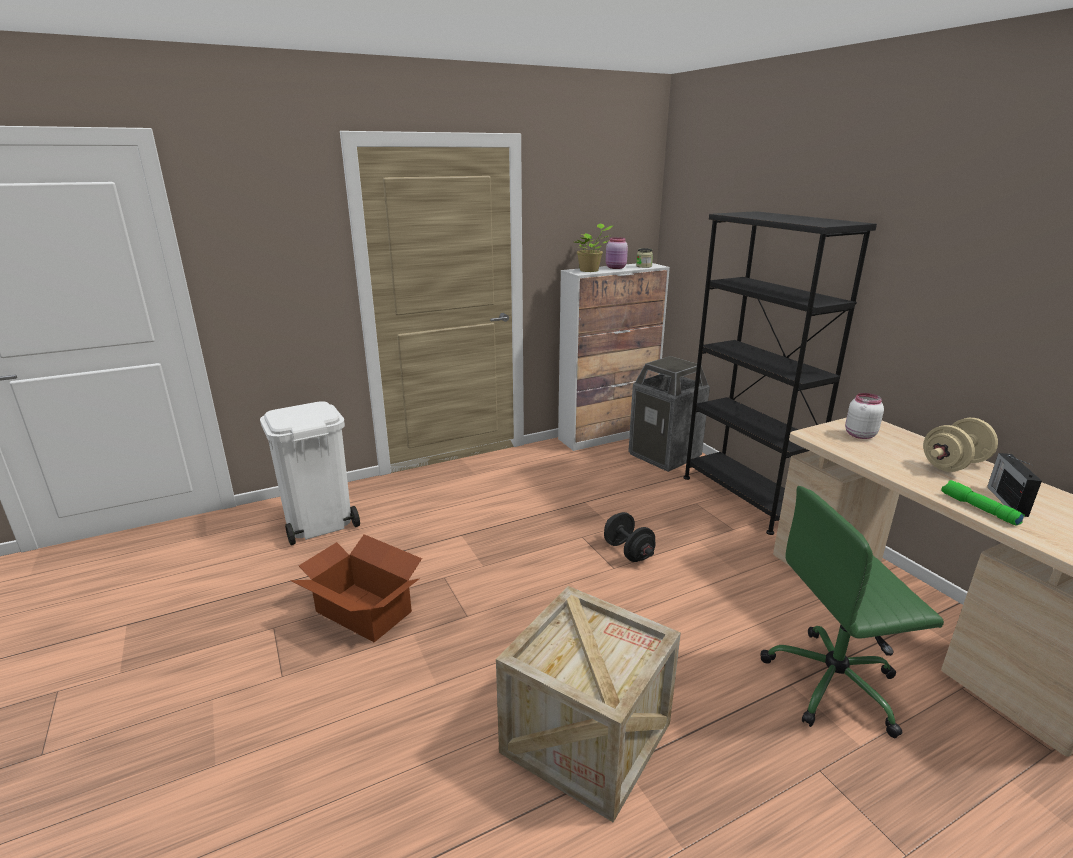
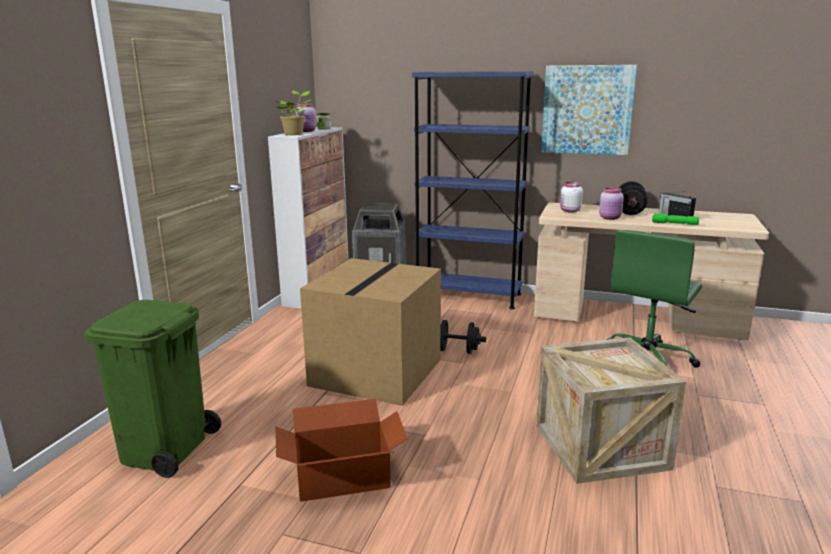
camera: 45 degrees left, 5 degrees down
(318, 524) = (165, 450): white trash can -> green trash can
(526, 538) = (377, 373): none -> cardboard box
(743, 497) = (468, 296): black bookcase -> blue bookcase
(892, 464) = (610, 218): none -> pink jar
(944, 292) = (587, 110): none -> picture
(953, 464) = (630, 211): beige dumbbell -> black dumbbell

